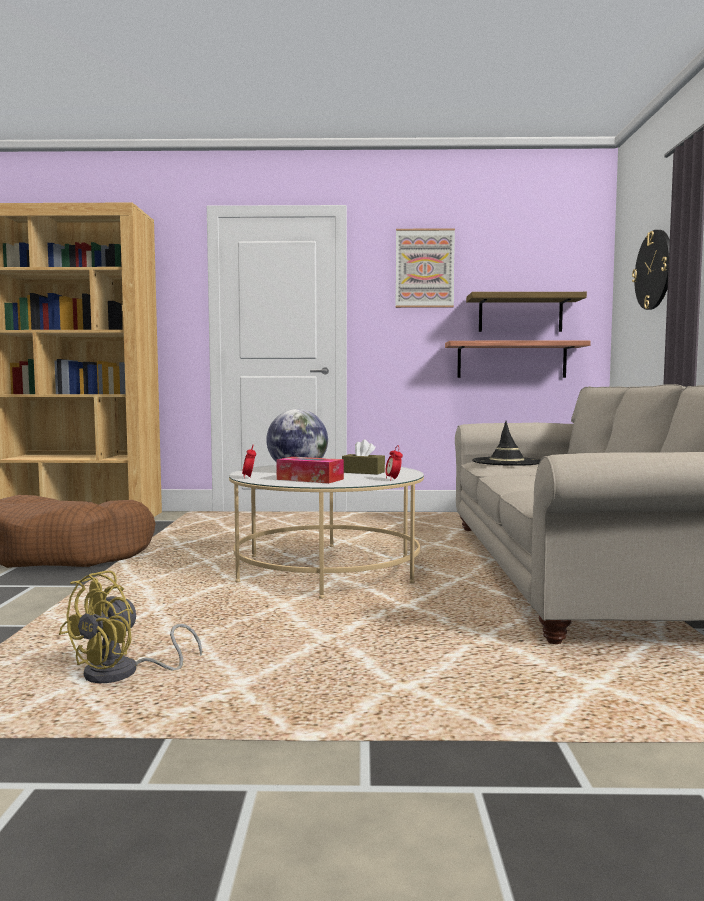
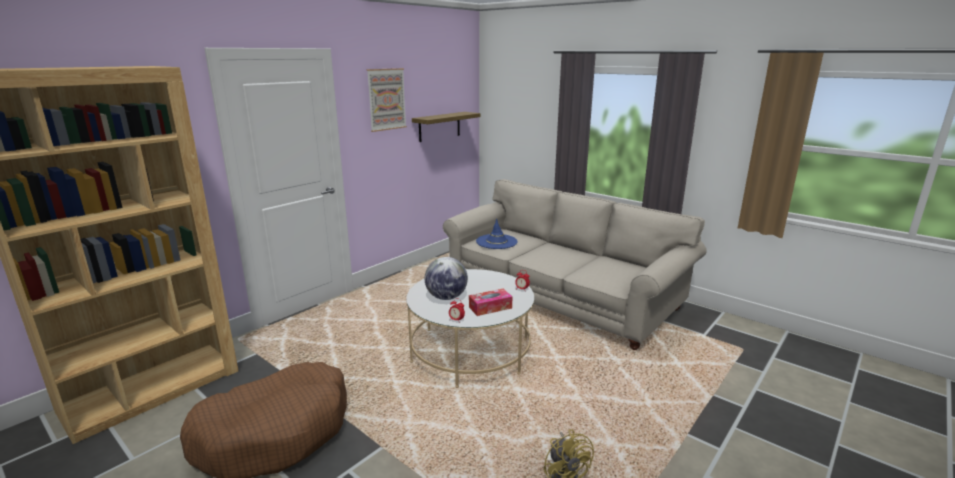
camera: 50 degrees left, 15 degrees up
(363, 472) = (483, 285): brown tissue box -> none
(507, 462) = (496, 242): black hat -> blue hat
(511, 360) = (436, 158): shelf -> none
(654, 270) = (528, 108): wall clock -> none

